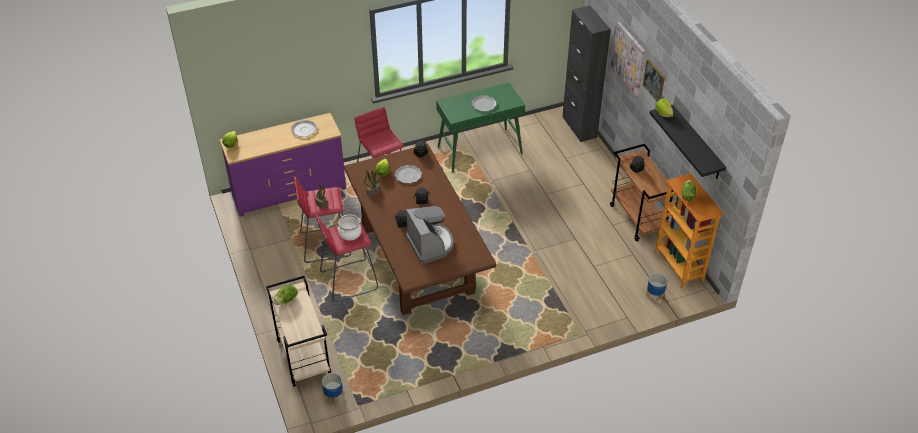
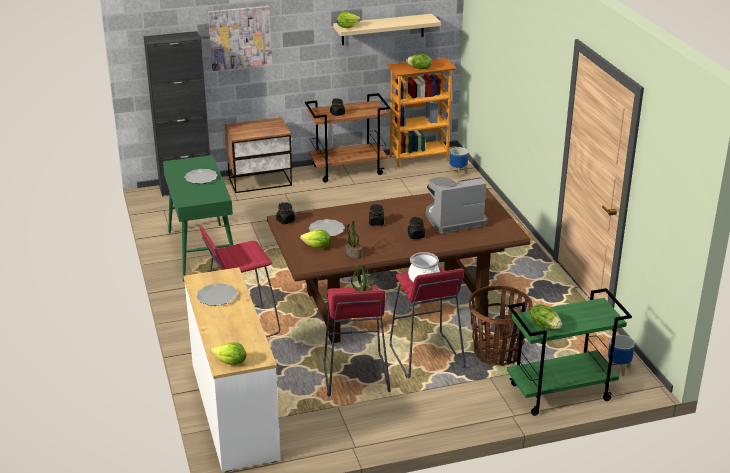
camera: 85 degrees left, 15 degrees down
(289, 191) = (233, 411): purple dresser -> white dresser
(303, 357) = (559, 393): beige cart -> green cart
(353, 321) = (497, 353): none -> basket
(601, 167) = (261, 182): none -> nightstand
(654, 81) = (294, 24): picture -> none
(696, 143) = (383, 29): black shelf -> beige shelf

